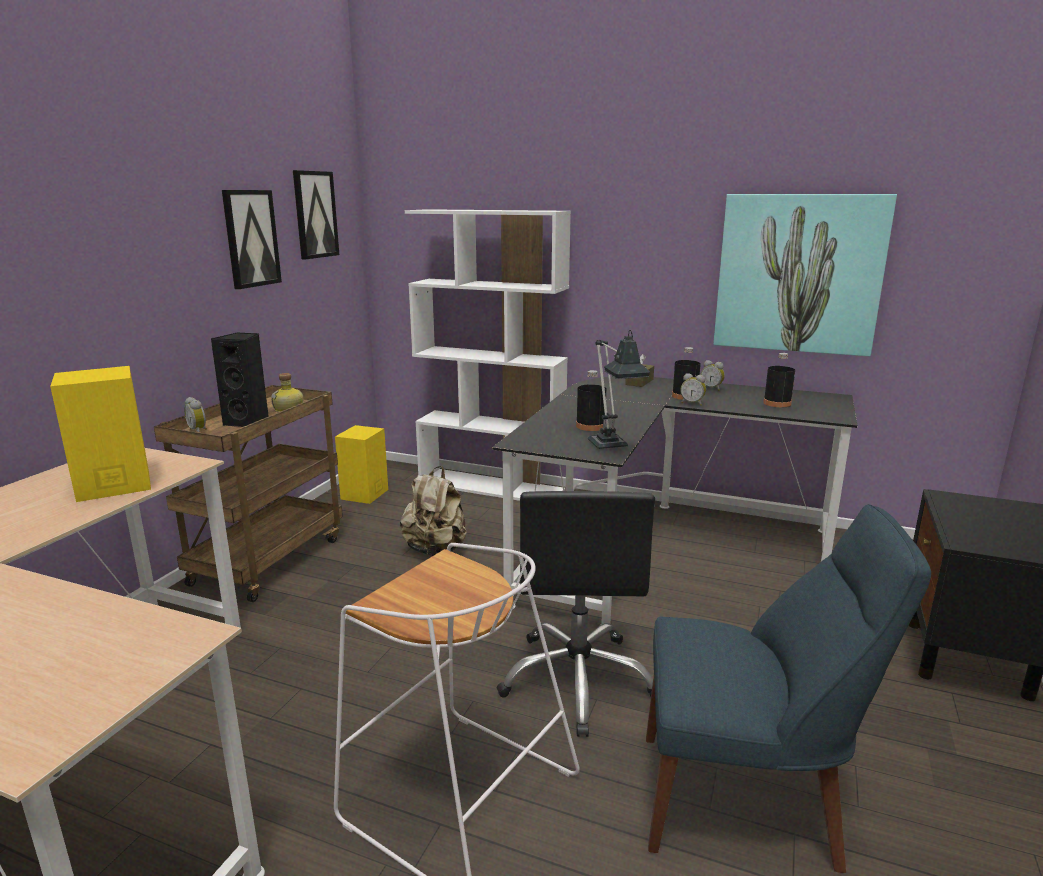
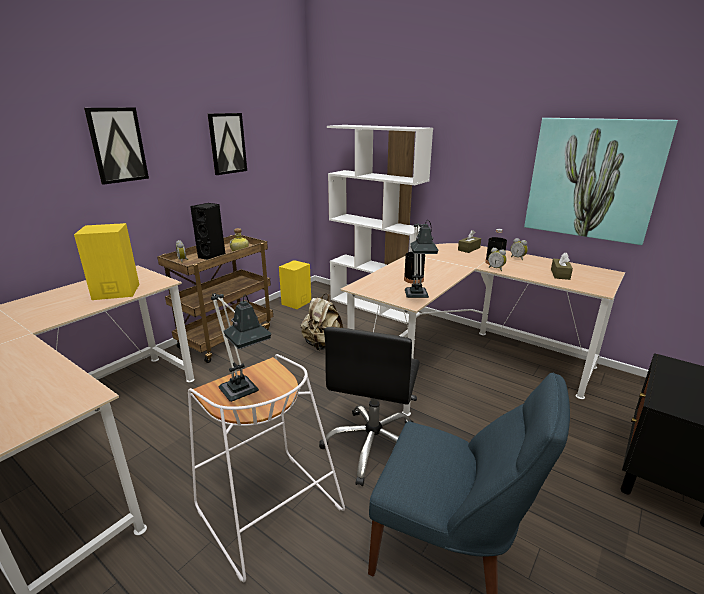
camera: 15 degrees right, 5 degrees up
(315, 214) = (273, 128): picture -> picture (117, 145)
(433, 603) = (242, 395): none -> table lamp
(656, 546) = (465, 361): black desk -> beige desk
(777, 403) = (560, 274): black bottle -> brown tissue box

